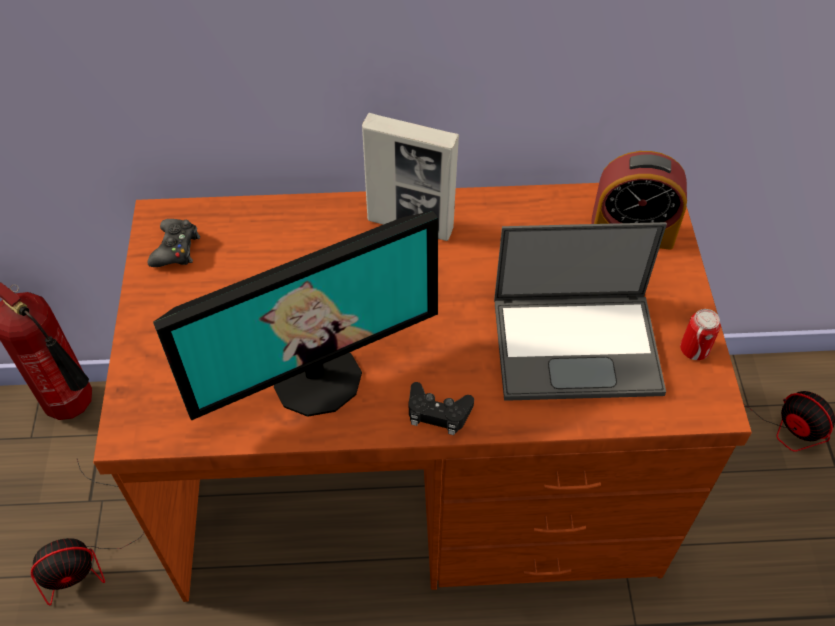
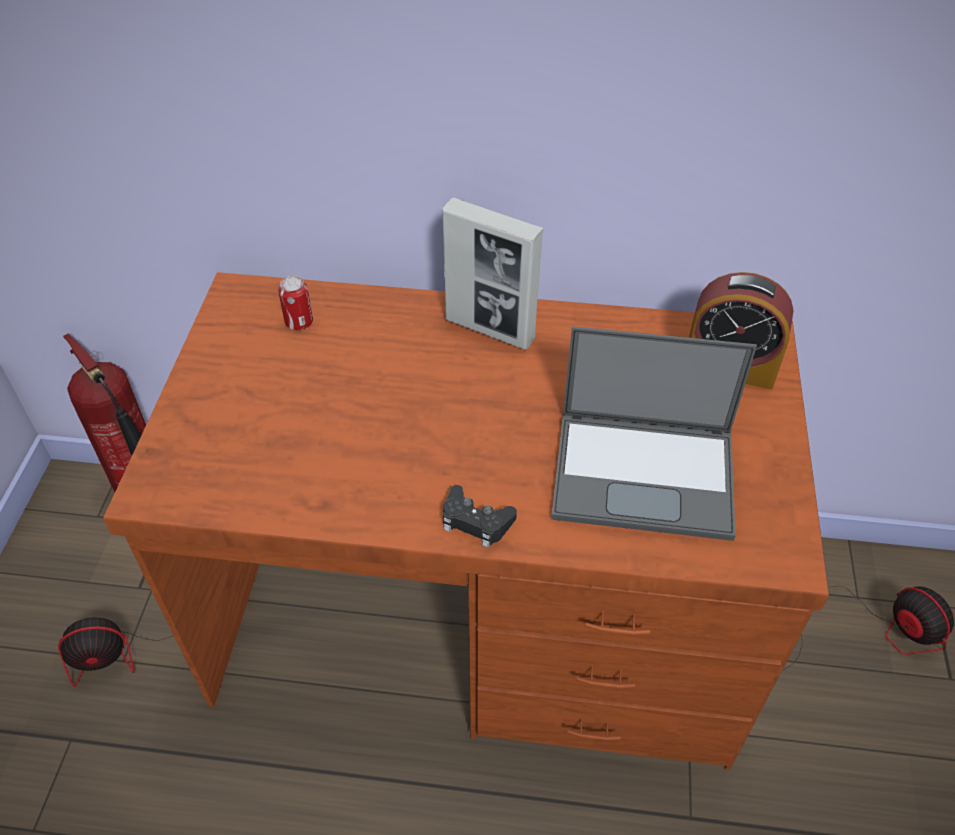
camera: 10 degrees right, 5 degrees down
(176, 249) = (243, 323): black game controller -> none
(317, 378) = (355, 468): monitor -> none
(694, 349) = (777, 496): can -> can (299, 322)

